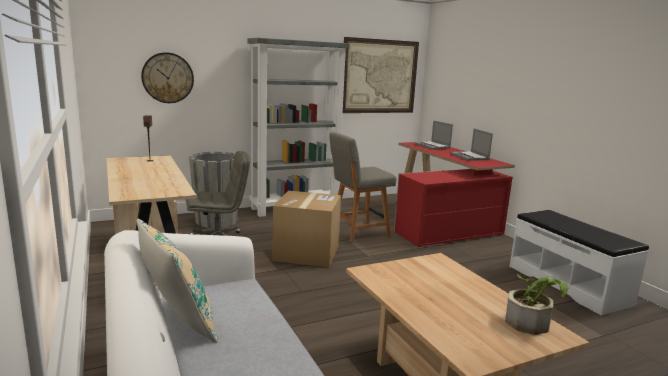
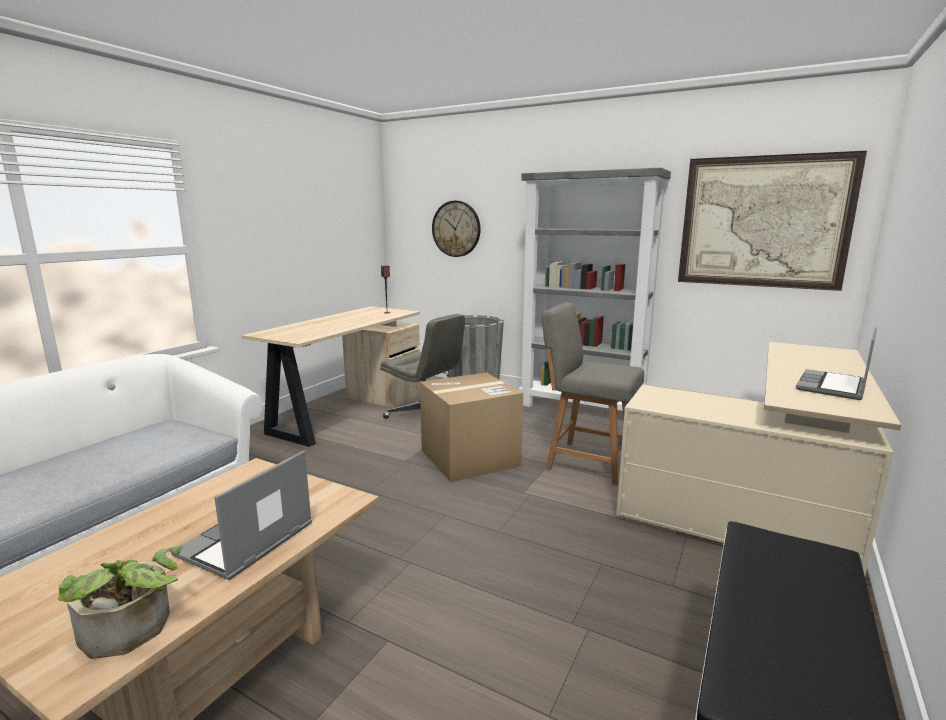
camera: 55 degrees right, 0 degrees up
(177, 323) = (104, 440): beige pillow -> none
(433, 146) = (821, 357): laptop -> laptop (246, 542)
(440, 222) = (764, 503): red desk -> beige desk

